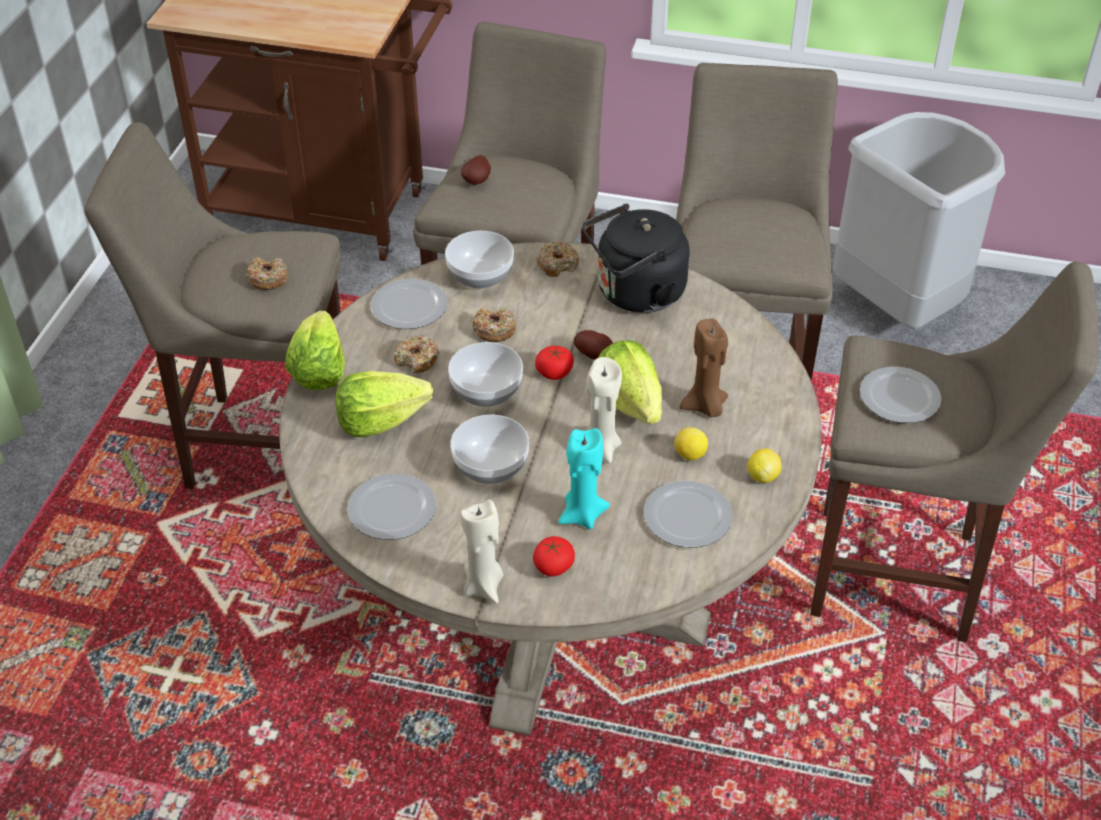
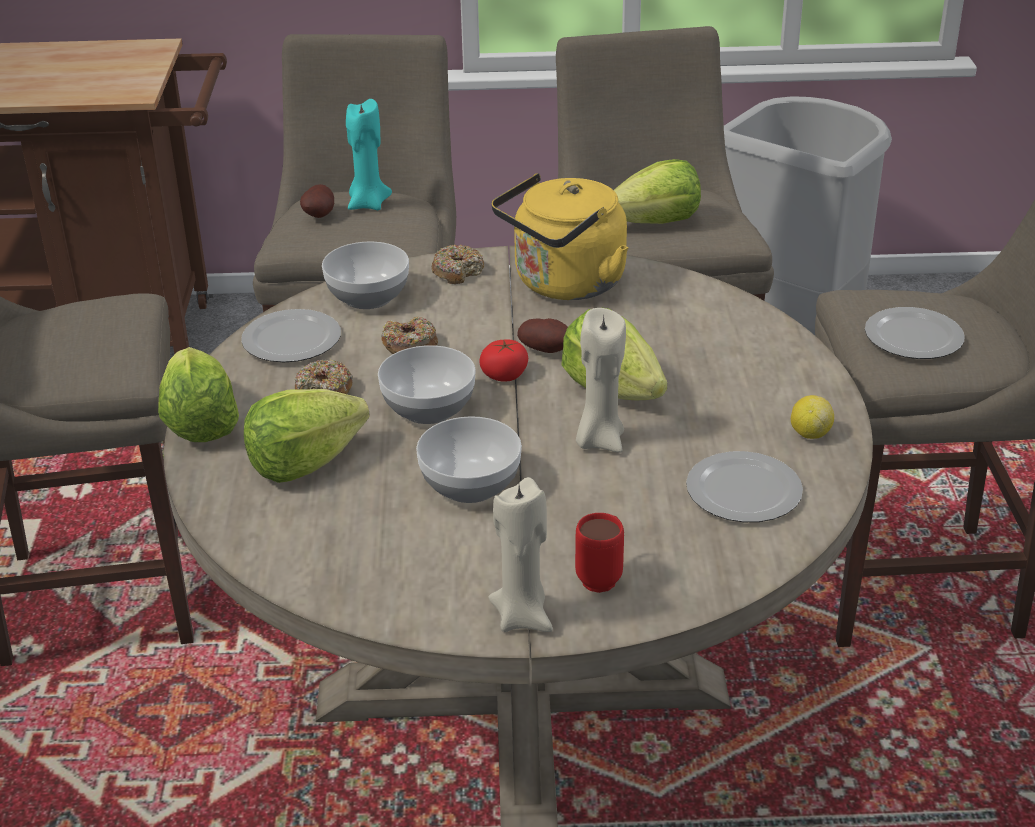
camera: 15 degrees left, 10 degrees down
(268, 279) = (91, 347): donut -> none
(393, 510) = (363, 555): plate -> none
(553, 566) = (603, 576): tomato -> red mug
(582, 515) = (612, 514): turquoise candle -> turquoise candle (368, 204)
(635, 294) = (564, 284): black kettle -> yellow kettle
(689, 455) = (711, 428): lemon -> none
(705, 407) = (704, 378): brown candle -> none
(743, 239) = (656, 222): none -> lettuce

